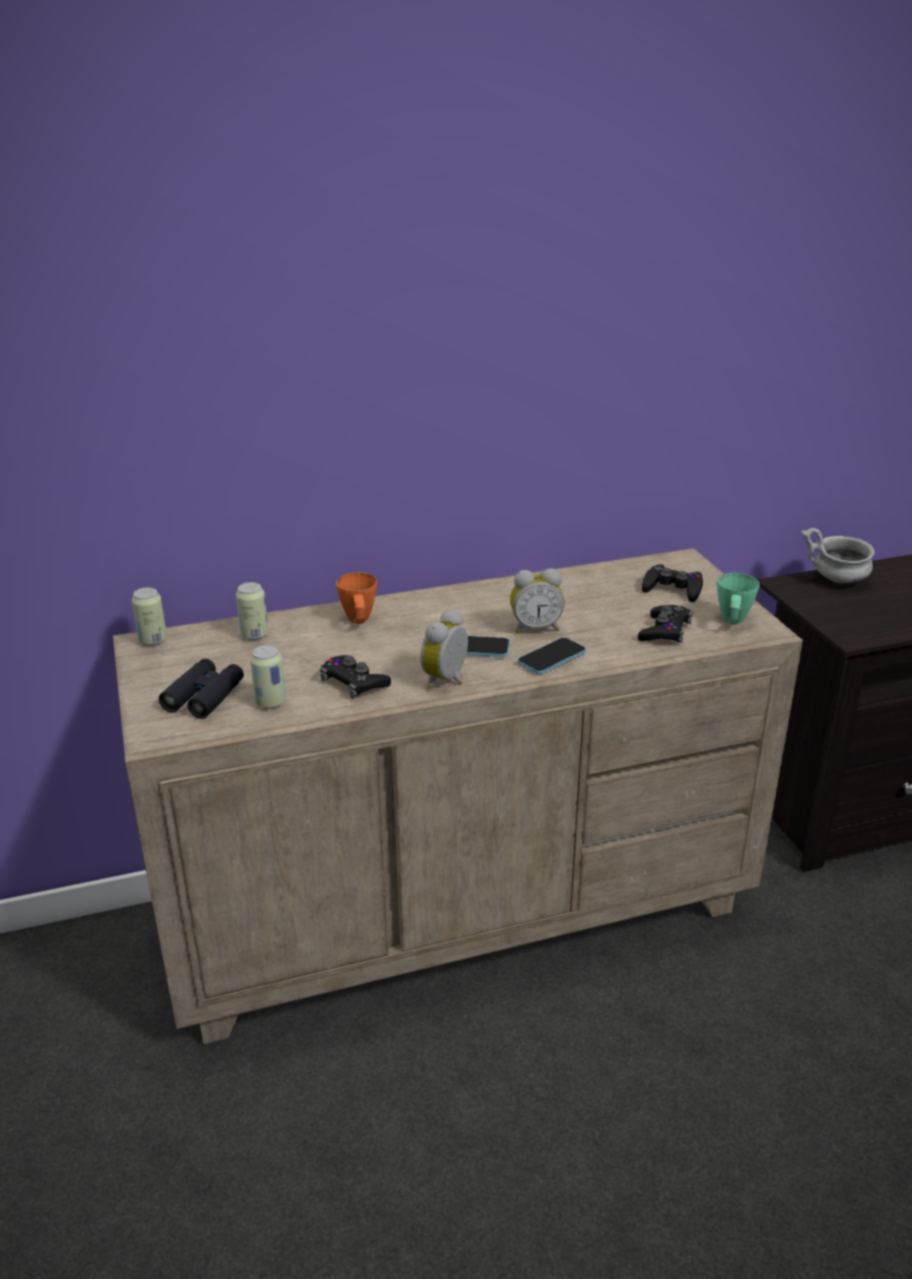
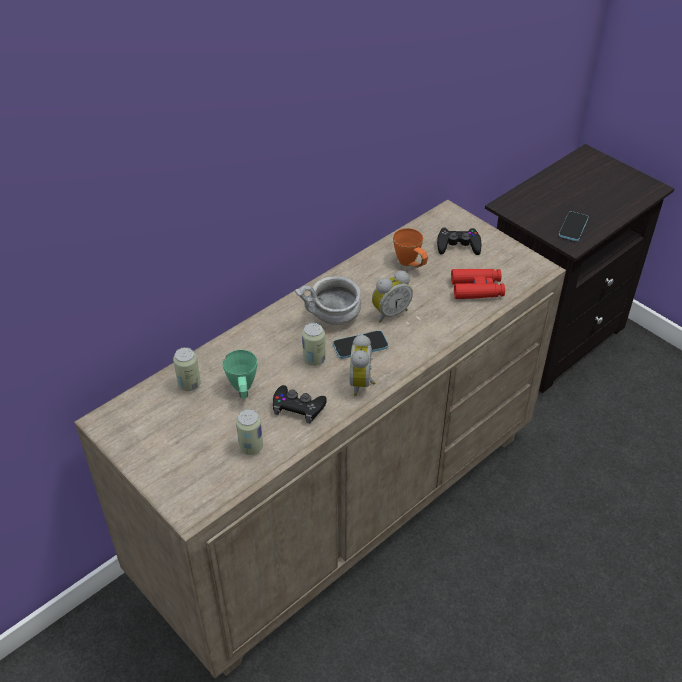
camera: 25 degrees left, 15 degrees up
(153, 640) = (112, 416): can -> can (314, 359)
(204, 696) = (197, 458): black binoculars -> none
(359, 623) = (261, 347): orange mug -> orange mug (411, 265)
(551, 658) = (419, 338): phone -> phone (573, 227)
(665, 631) = (477, 289): black game controller -> red binoculars
(732, 623) = (515, 268): green mug -> green mug (243, 392)
(837, 580) = (537, 191): grey bowl -> grey bowl (334, 317)

